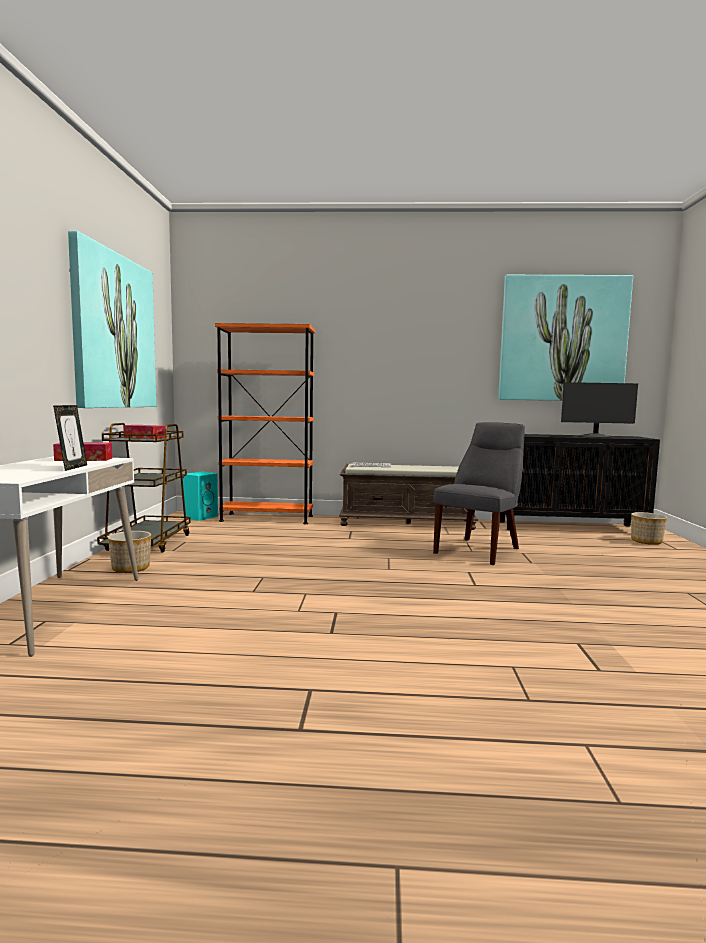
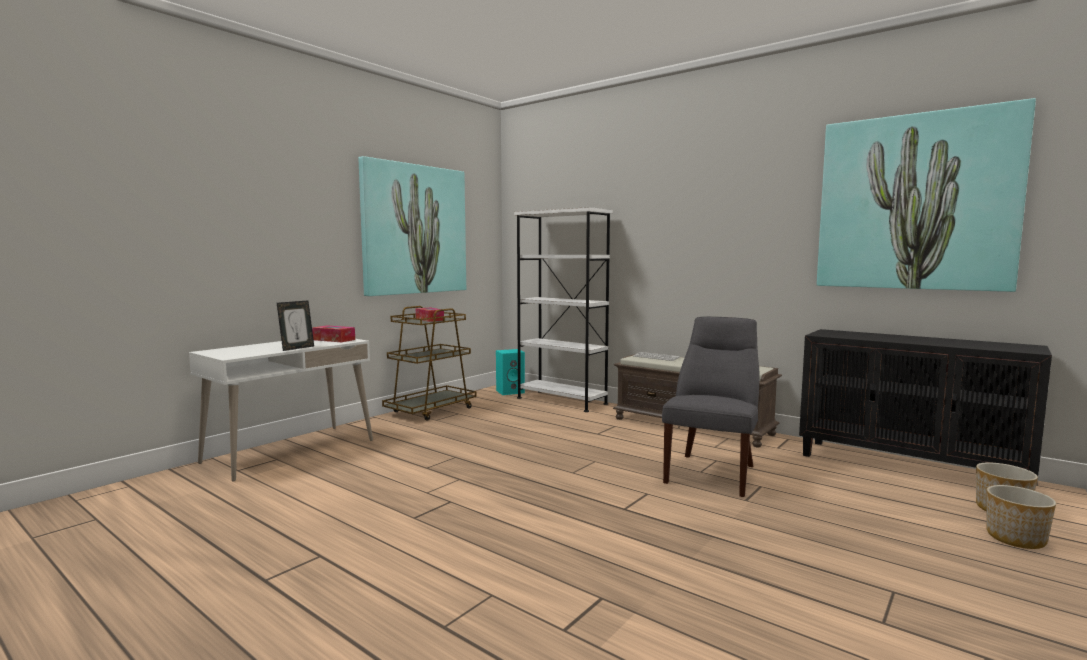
camera: 35 degrees right, 0 degrees up
(131, 568) = (384, 430): planter -> planter (1016, 539)
(267, 518) = (561, 401): orange bookcase -> white bookcase
(480, 550) = (712, 472): grey chair -> grey chair turned 45 degrees counterclockwise
(595, 437) = (942, 343): monitor -> none

